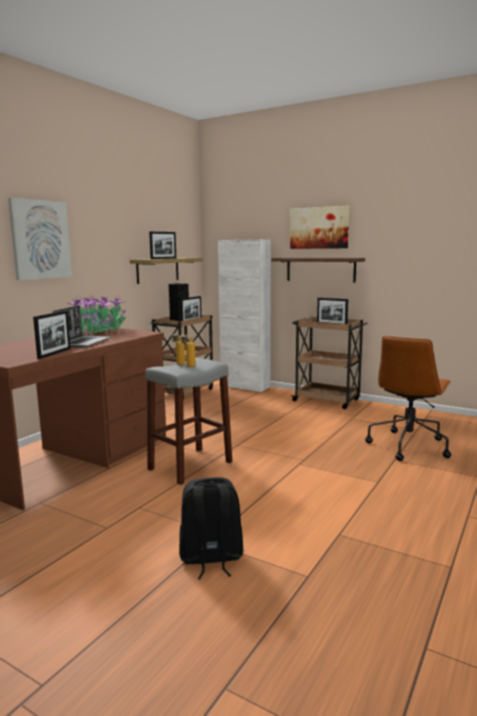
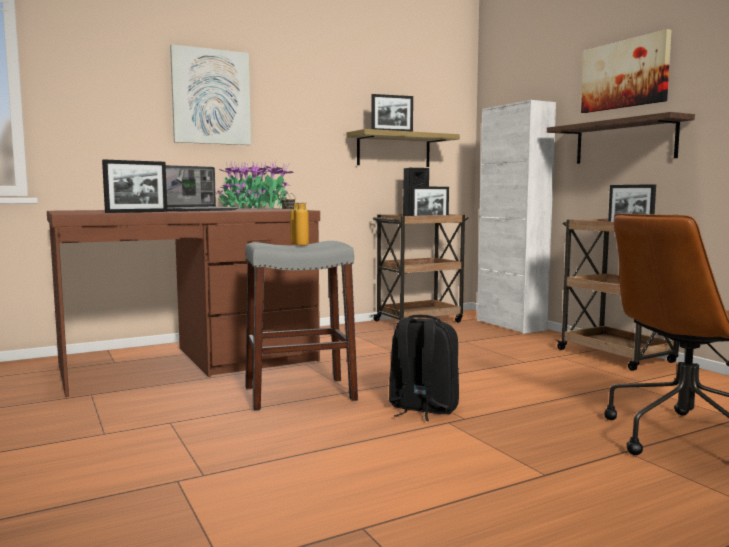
camera: 30 degrees right, 5 degrees down
(211, 558) = (146, 500): black backpack -> black backpack (422, 409)

